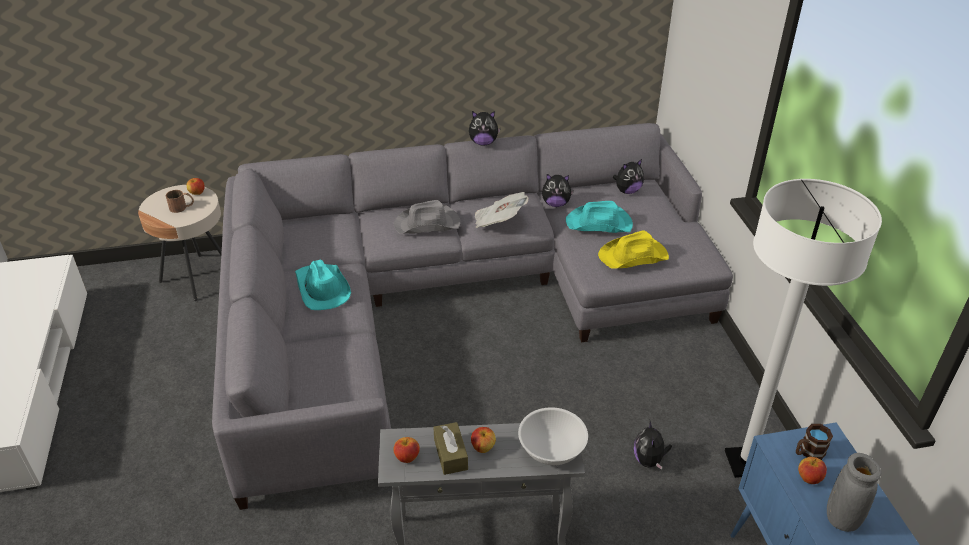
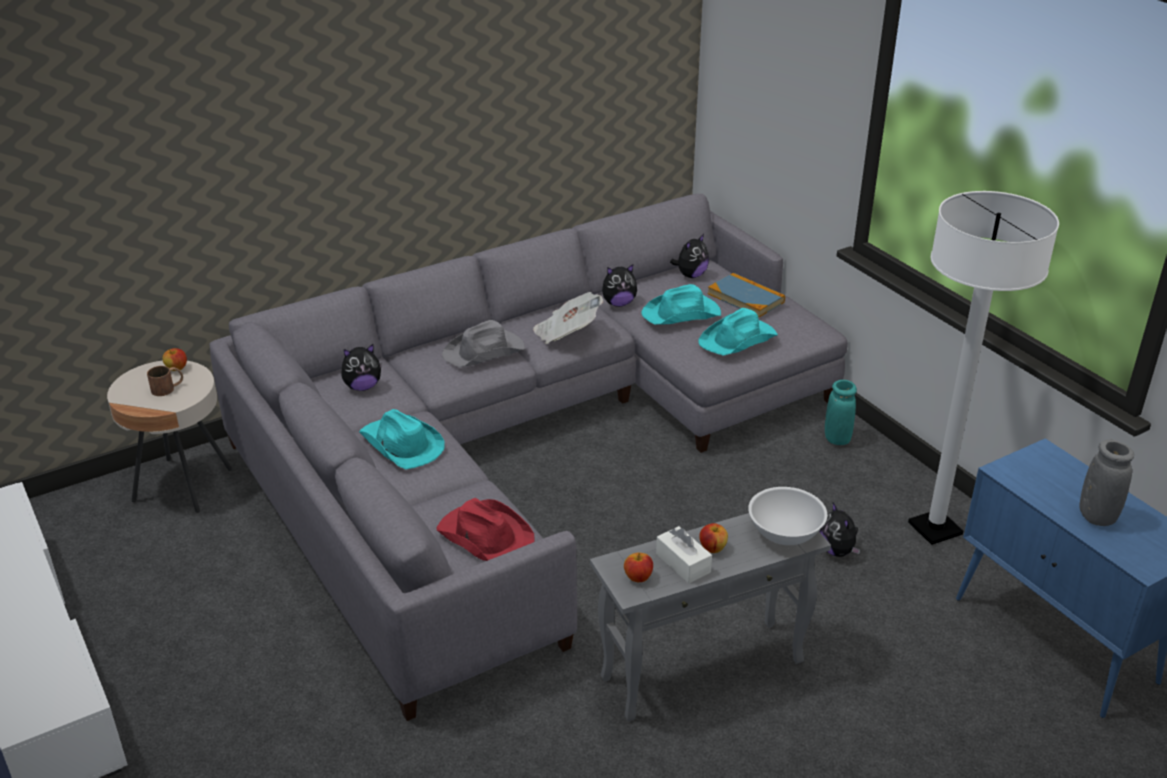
camera: 20 degrees left, 5 degrees down
(336, 381) = (485, 536): none -> red hat
(450, 454) = (683, 563): brown tissue box -> white tissue box
(483, 143) = (520, 245): plush toy -> plush toy (362, 386)
(634, 256) = (738, 339): yellow hat -> turquoise hat
(661, 220) = (746, 298): none -> book
(702, 357) = (837, 439): none -> turquoise vase
(808, 452) = (1035, 470): brown mug -> none
(809, 478) = (1049, 491): apple -> none

